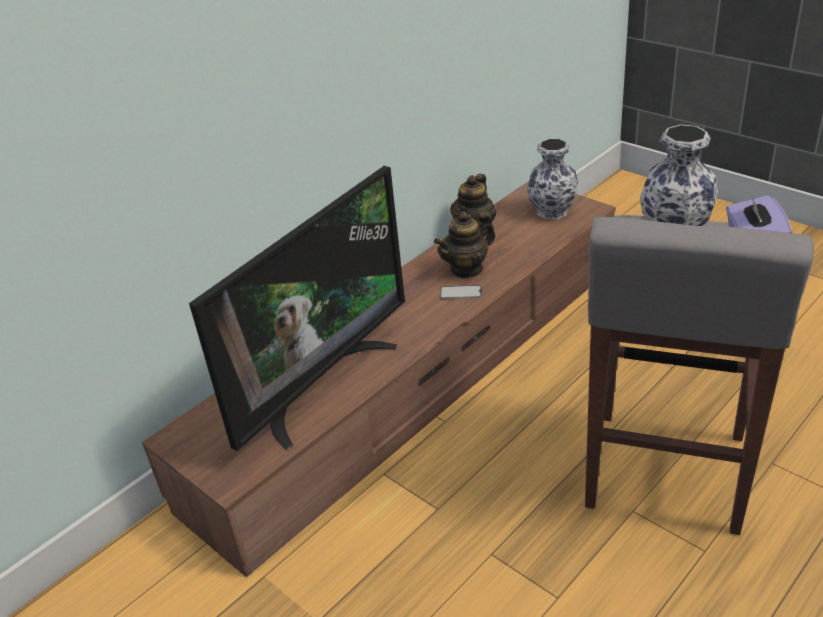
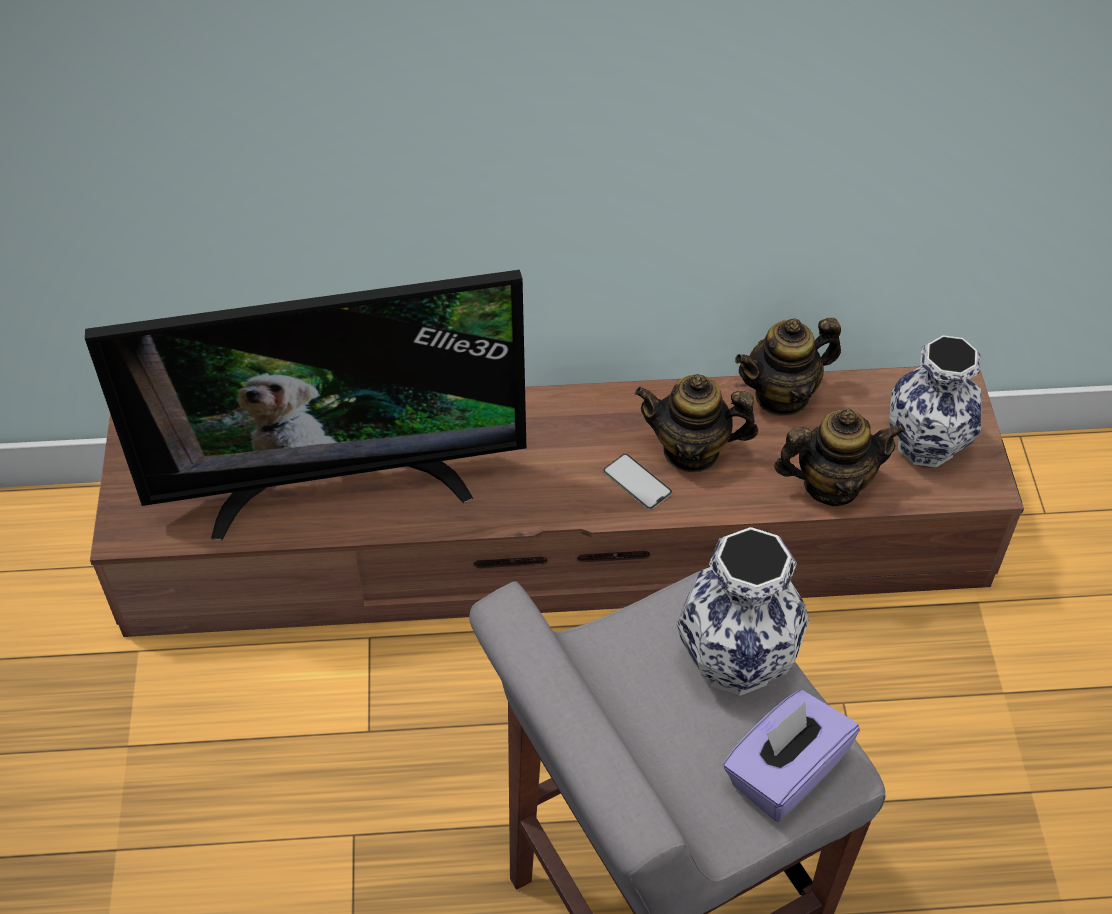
camera: 40 degrees right, 15 degrees up
(538, 244) = (831, 484): none -> teapot

